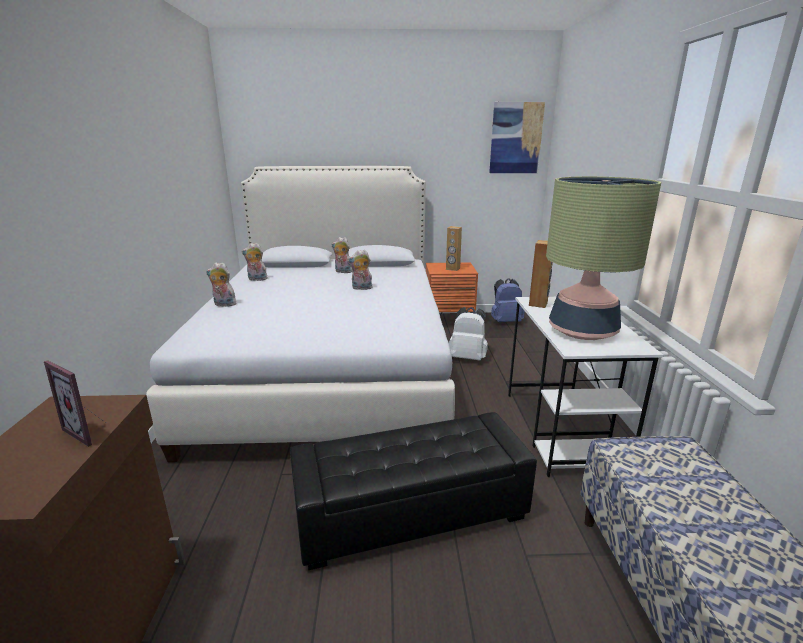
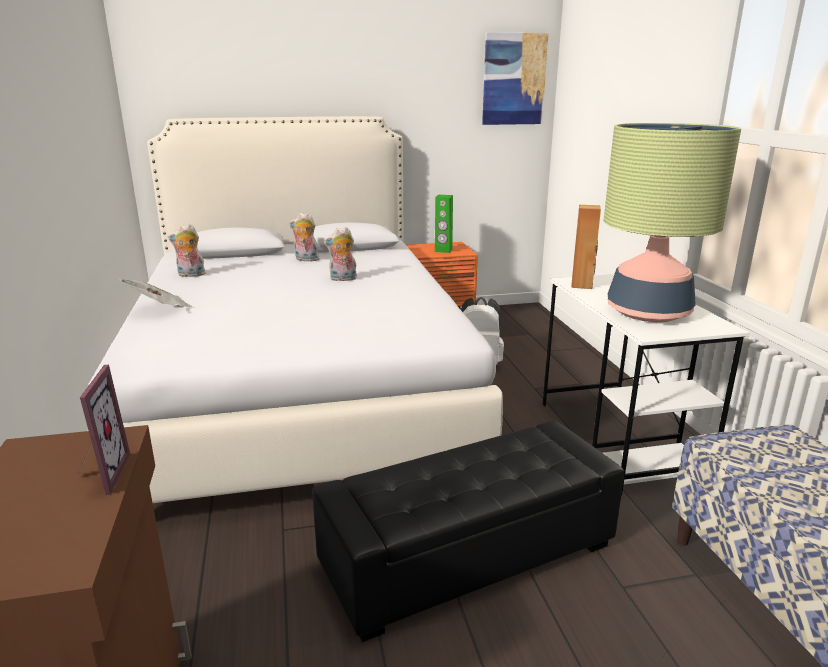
camera: 10 degrees left, 0 degrees up
(91, 430) = (99, 475): picture frame -> picture frame turned 120 degrees counterclockwise
(223, 304) = (161, 310): plush toy -> newspaper
(452, 269) = (443, 250): brown speaker -> green speaker
(505, 321) = (510, 316): blue backpack -> none

